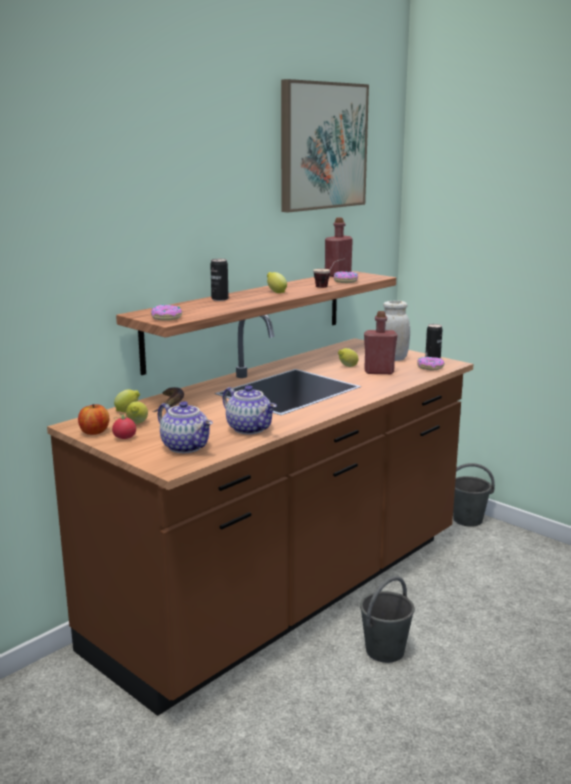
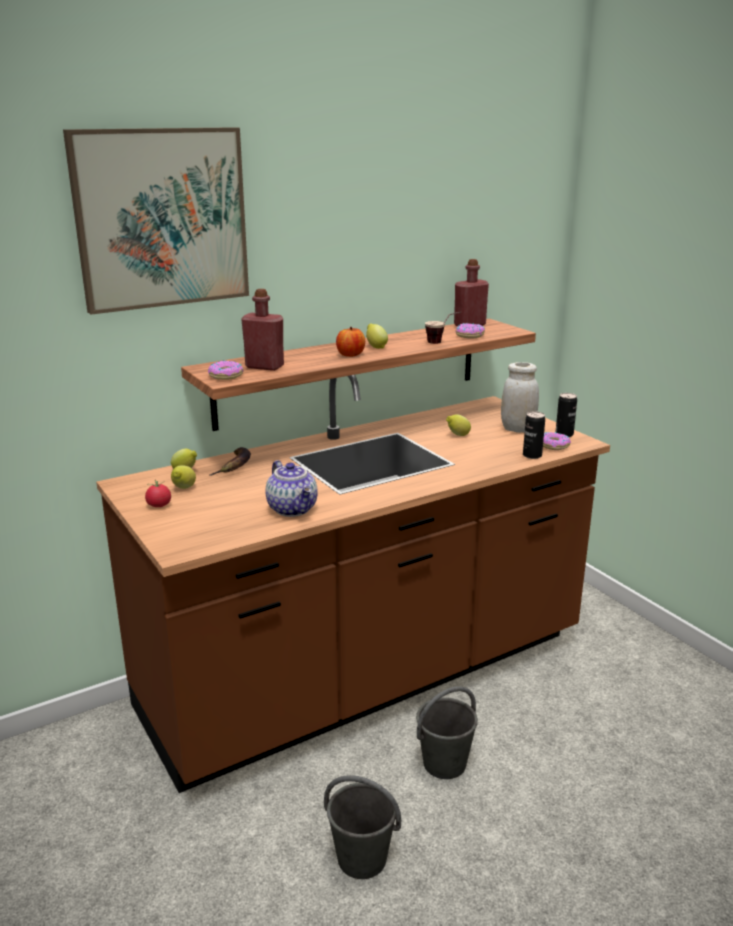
camera: 15 degrees right, 5 degrees up
(94, 432) = (135, 494): apple -> apple (350, 354)
(186, 447) = (211, 525): teapot -> none
(220, 299) = (306, 353): can -> can (532, 455)
(322, 146) = (457, 175): picture -> picture (161, 218)
(379, 372) = (489, 446): red bottle -> red bottle (264, 366)
(468, 520) = (611, 616): grey bucket -> grey bucket (363, 859)

